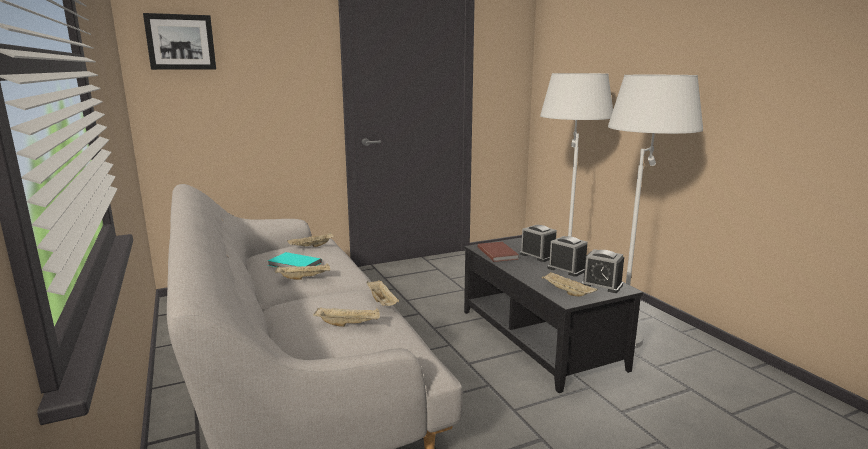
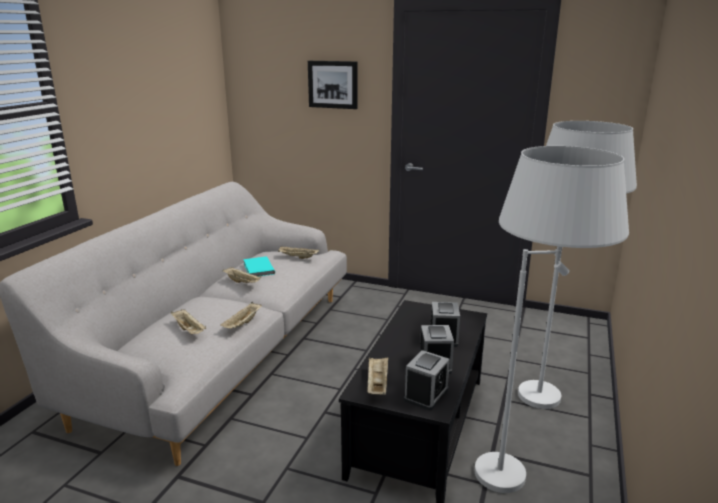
camera: 45 degrees right, 5 degrees up
(180, 42) = (262, 64): picture -> picture (333, 84)
(498, 253) = (414, 319): brown book -> none
(602, 285) = (426, 395): alarm clock -> alarm clock turned 135 degrees counterclockwise

